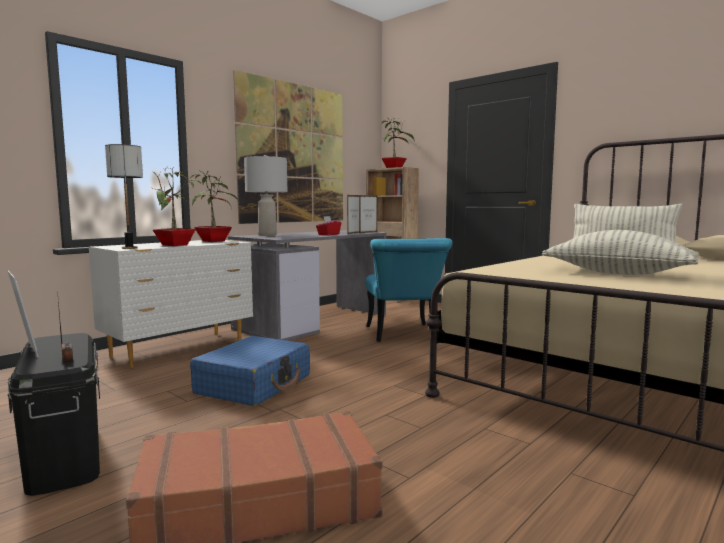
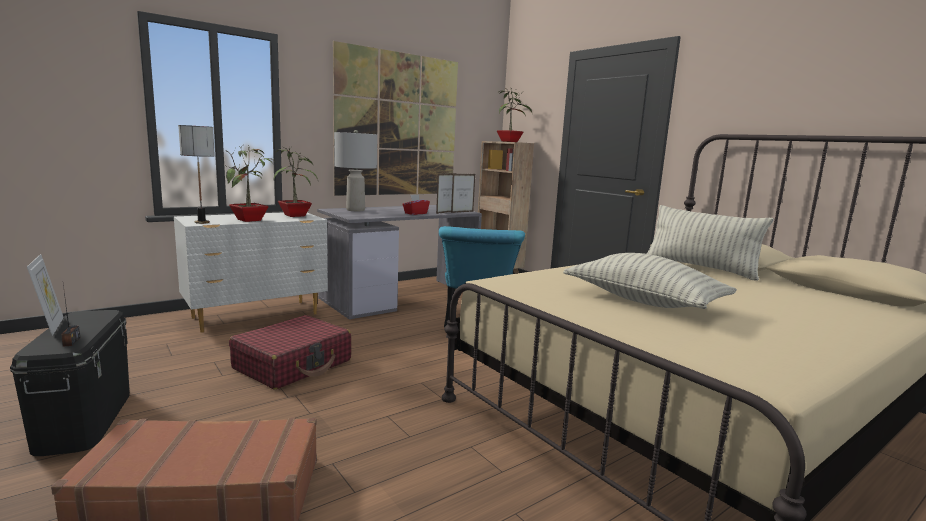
camera: 10 degrees right, 5 degrees up
(254, 384) = (293, 364): blue suitcase -> red suitcase

